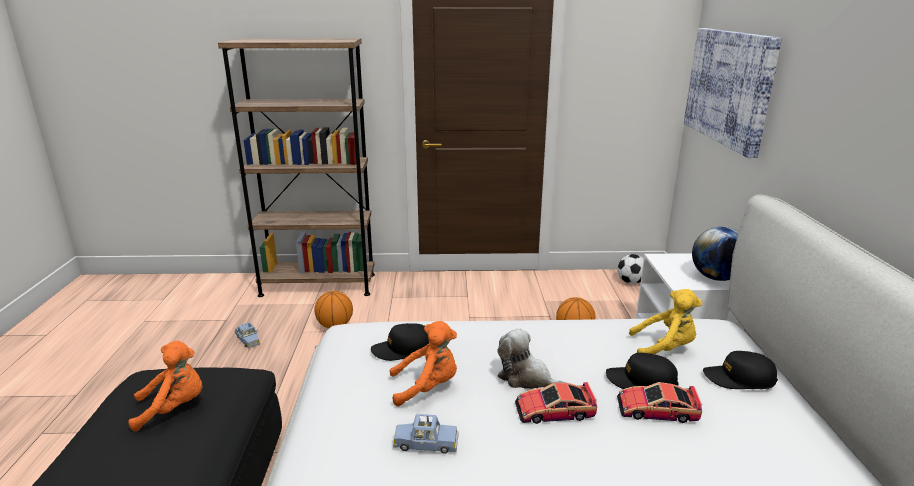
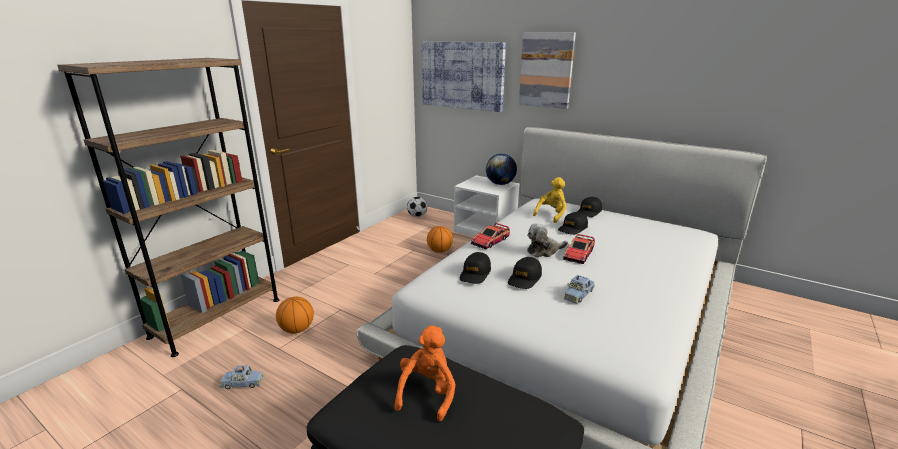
camera: 55 degrees left, 0 degrees up
(427, 387) = (524, 279): orange plush toy -> black cap
(656, 410) = (597, 234): toy car -> toy car (490, 241)
(821, 96) = (546, 70): none -> picture

